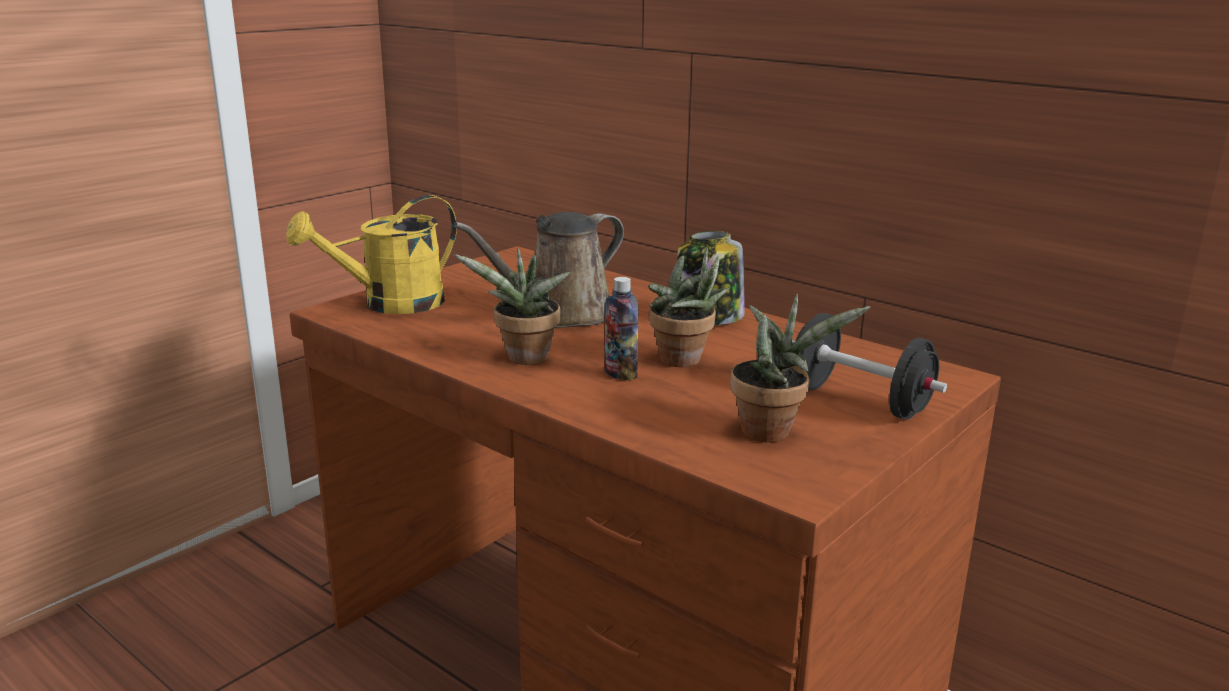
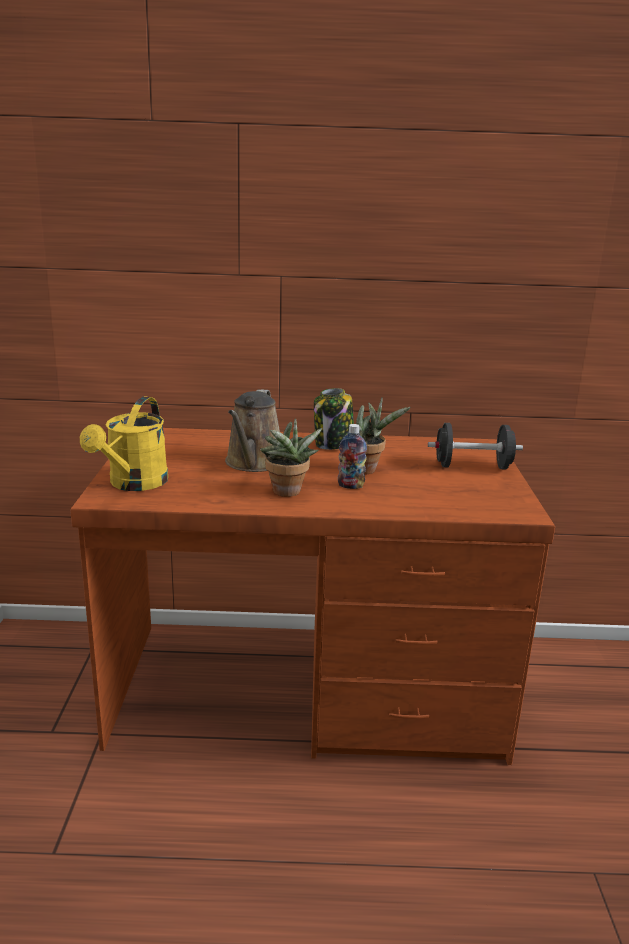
camera: 40 degrees left, 0 degrees up
(772, 431) = (467, 491): potted plant -> none

